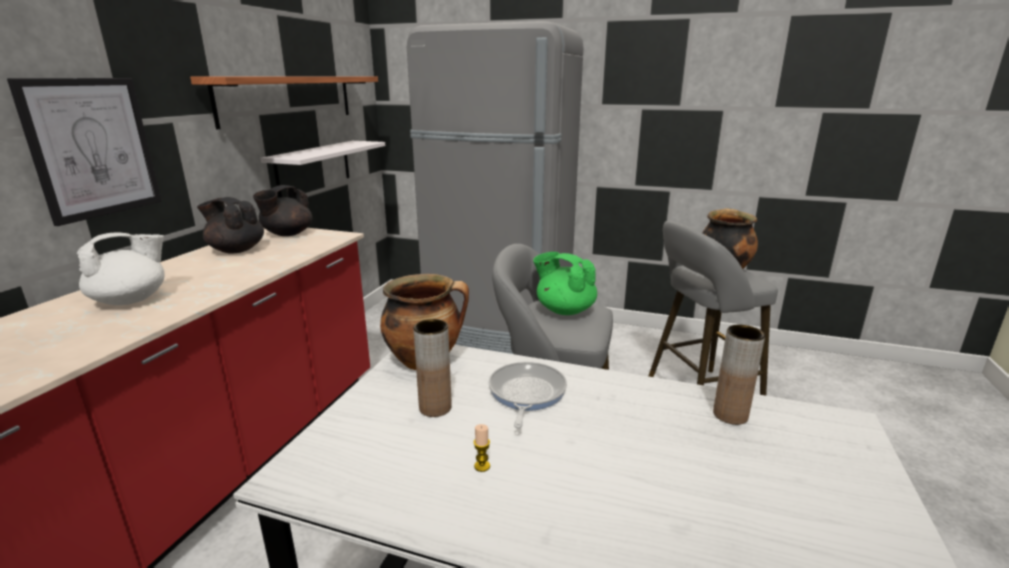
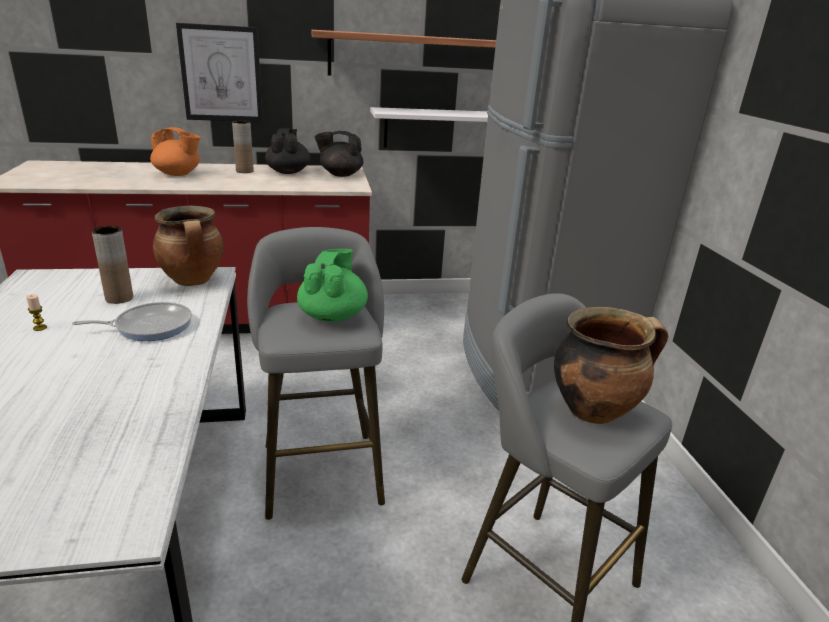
camera: 60 degrees right, 5 degrees up
(131, 300) = (178, 174): white teapot -> orange teapot
(730, 415) = (132, 434): brown vase -> brown vase (244, 171)

